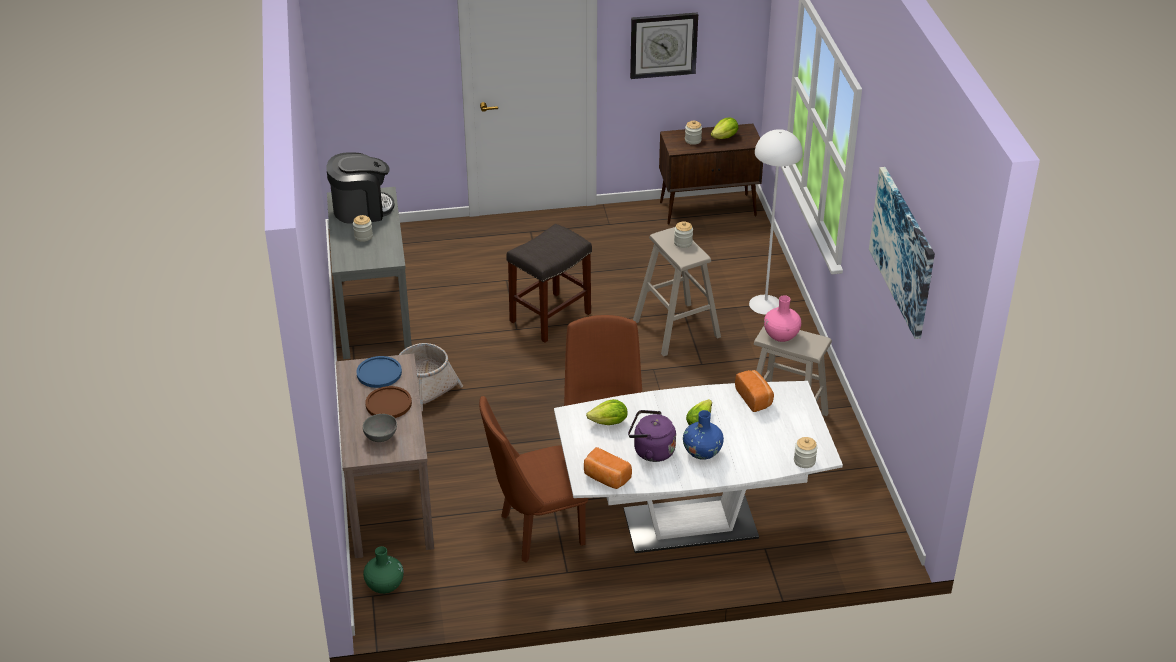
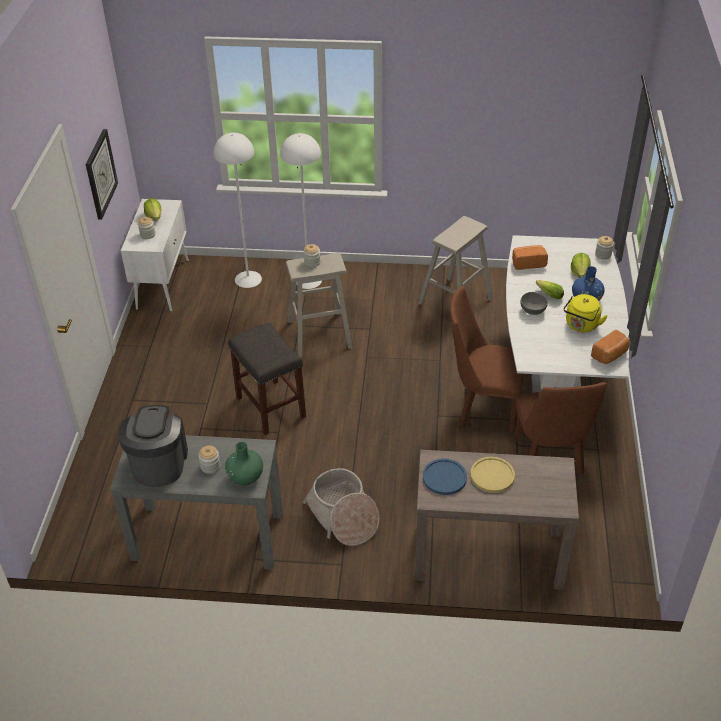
camera: 75 degrees left, 5 degrees up
(382, 436) = (539, 485): grey bowl -> grey bowl (533, 310)
(384, 585) = (599, 571): green vase -> green vase (245, 477)
(388, 404) = (492, 475): brown plate -> yellow plate
(609, 422) = (542, 342): lettuce -> lettuce (579, 273)
(651, 451) = (581, 325): purple kettle -> yellow kettle
(709, 209) = (163, 283): brown cabinet -> white cabinet
(745, 262) = (248, 279): none -> white floor lamp
(781, 335) = (454, 237): pink vase -> none
(903, 251) = (517, 103): picture -> none

